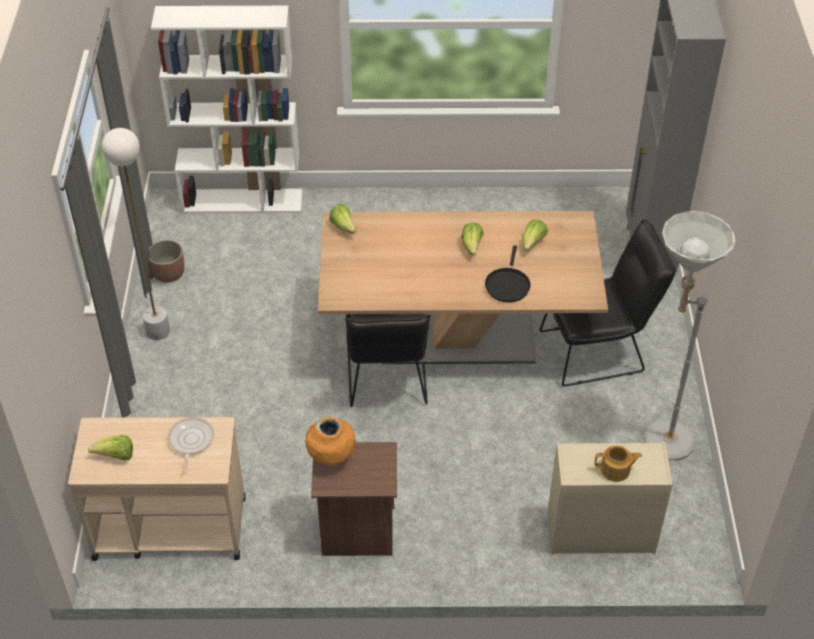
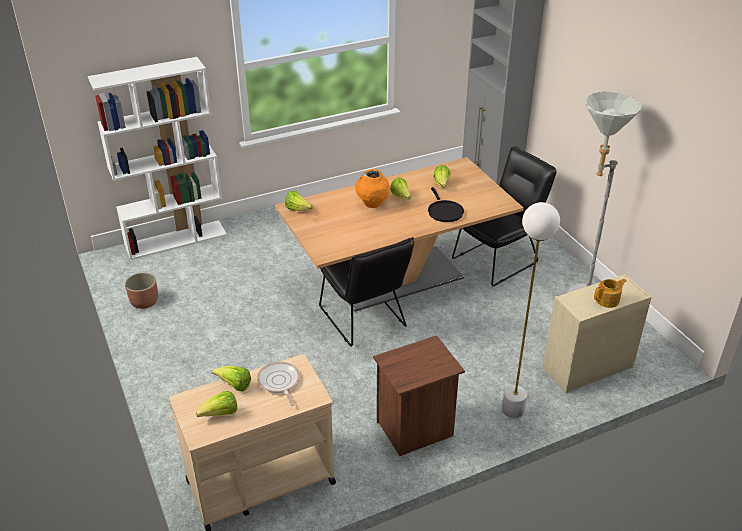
camera: 25 degrees left, 10 degrees down
(147, 429) = (234, 385): none -> lettuce
(158, 331) = (160, 343): white floor lamp -> white floor lamp (512, 410)
(331, 457) = (395, 361): orange vase -> orange vase (372, 204)

